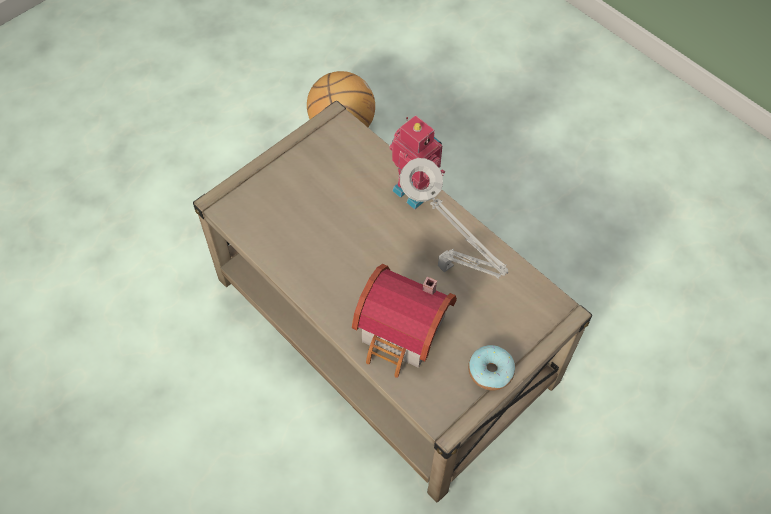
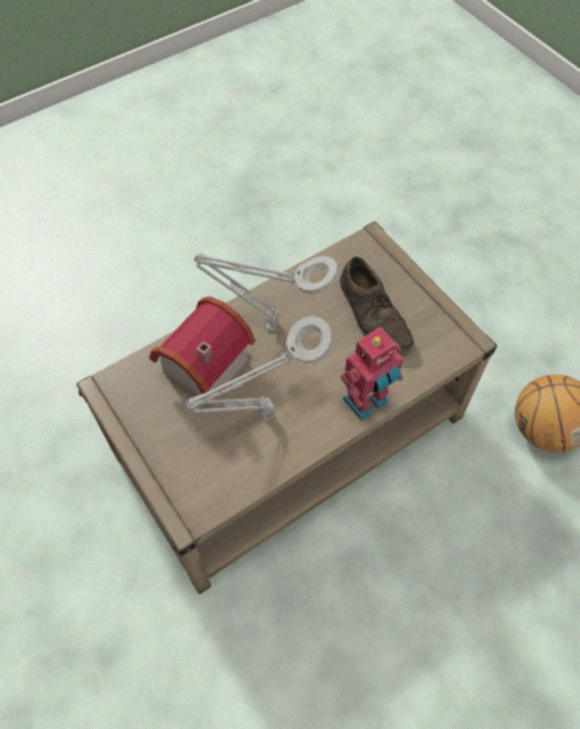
camera: 100 degrees right, 0 degrees up
(317, 193) = (374, 315): none -> brown shoe
(343, 282) = (267, 325): none -> grey table lamp
(490, 371) = (141, 433): donut -> none

